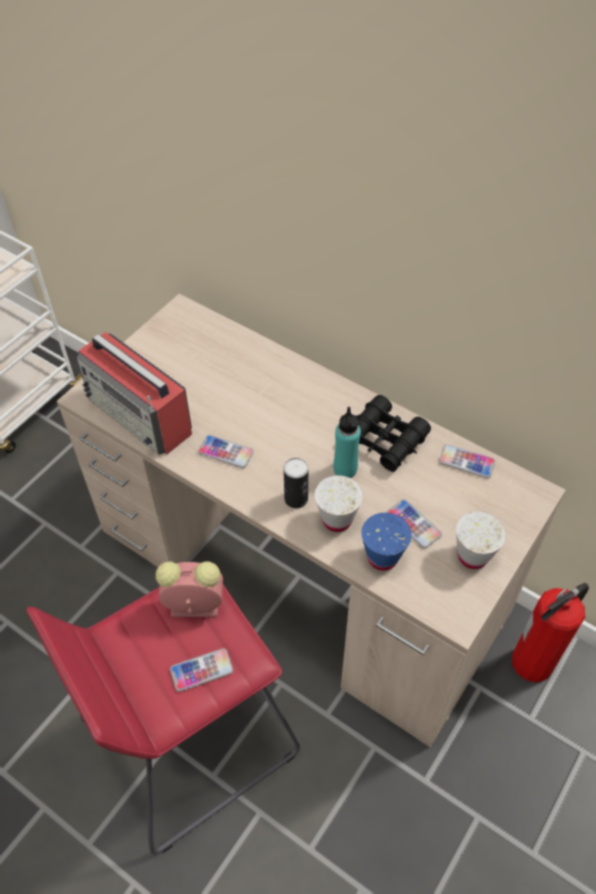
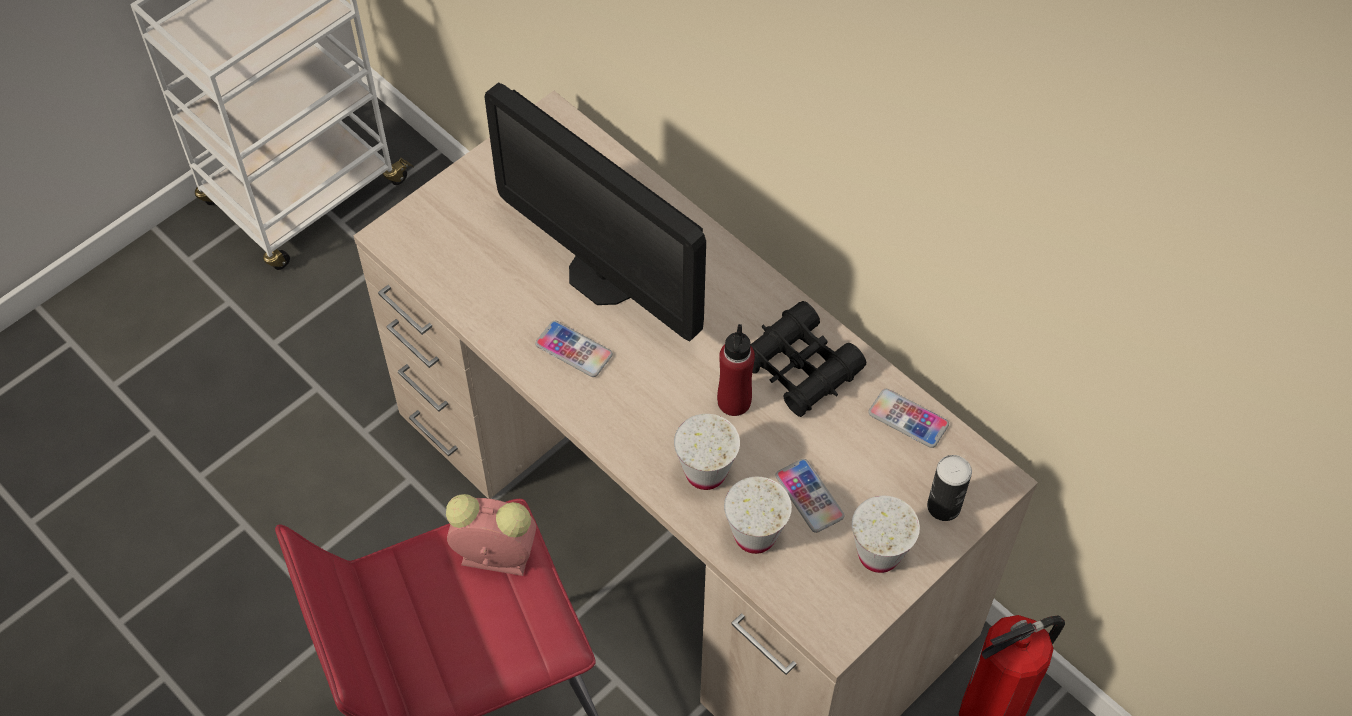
camera: 10 degrees right, 5 degrees up
(141, 416) = (466, 277): radio -> none
(201, 670) = (489, 642): phone -> none
(237, 401) = (604, 275): none -> monitor
(296, 499) = (656, 433): can -> can (943, 506)
(345, 469) = (734, 401): turquoise bottle -> red bottle
(382, 557) = (755, 535): blue cup -> white cup

